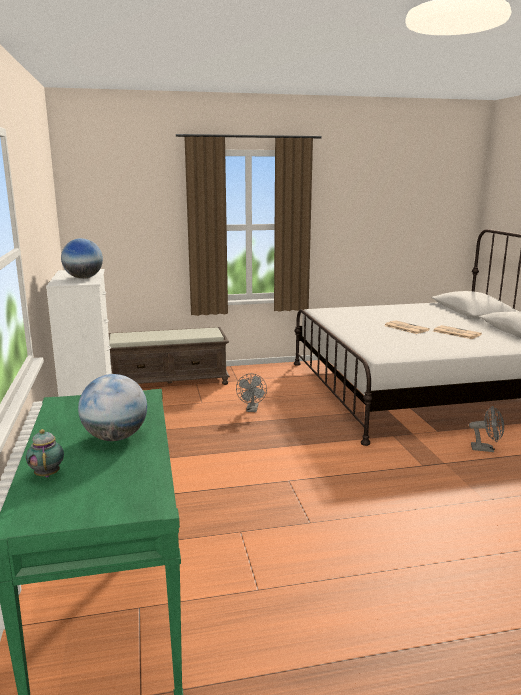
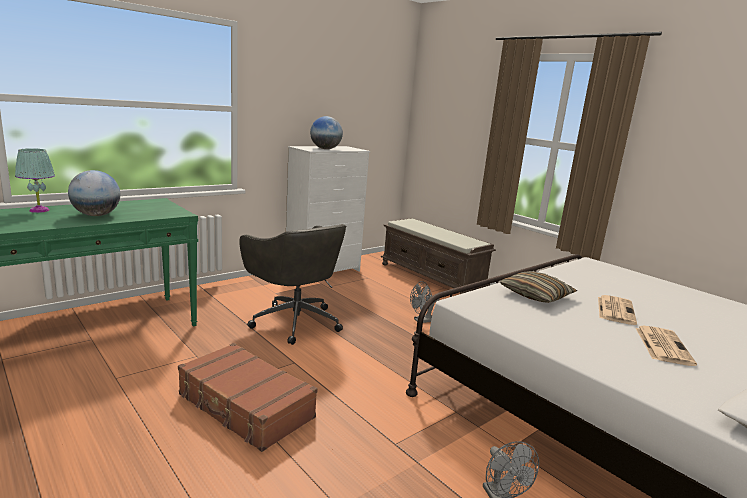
camera: 60 degrees right, 0 degrees up
(47, 474) = (39, 210): teapot -> turquoise table lamp
(204, 465) = (294, 321): none -> grey office chair
(351, 516) = (245, 407): none -> brown suitcase
(375, 337) = (536, 295): none -> pillow

